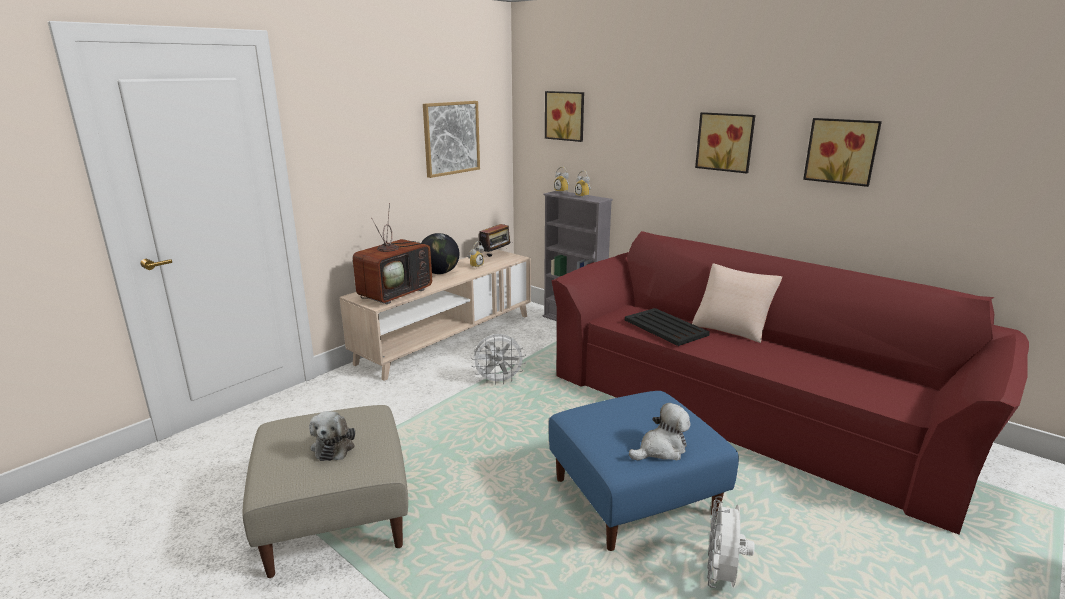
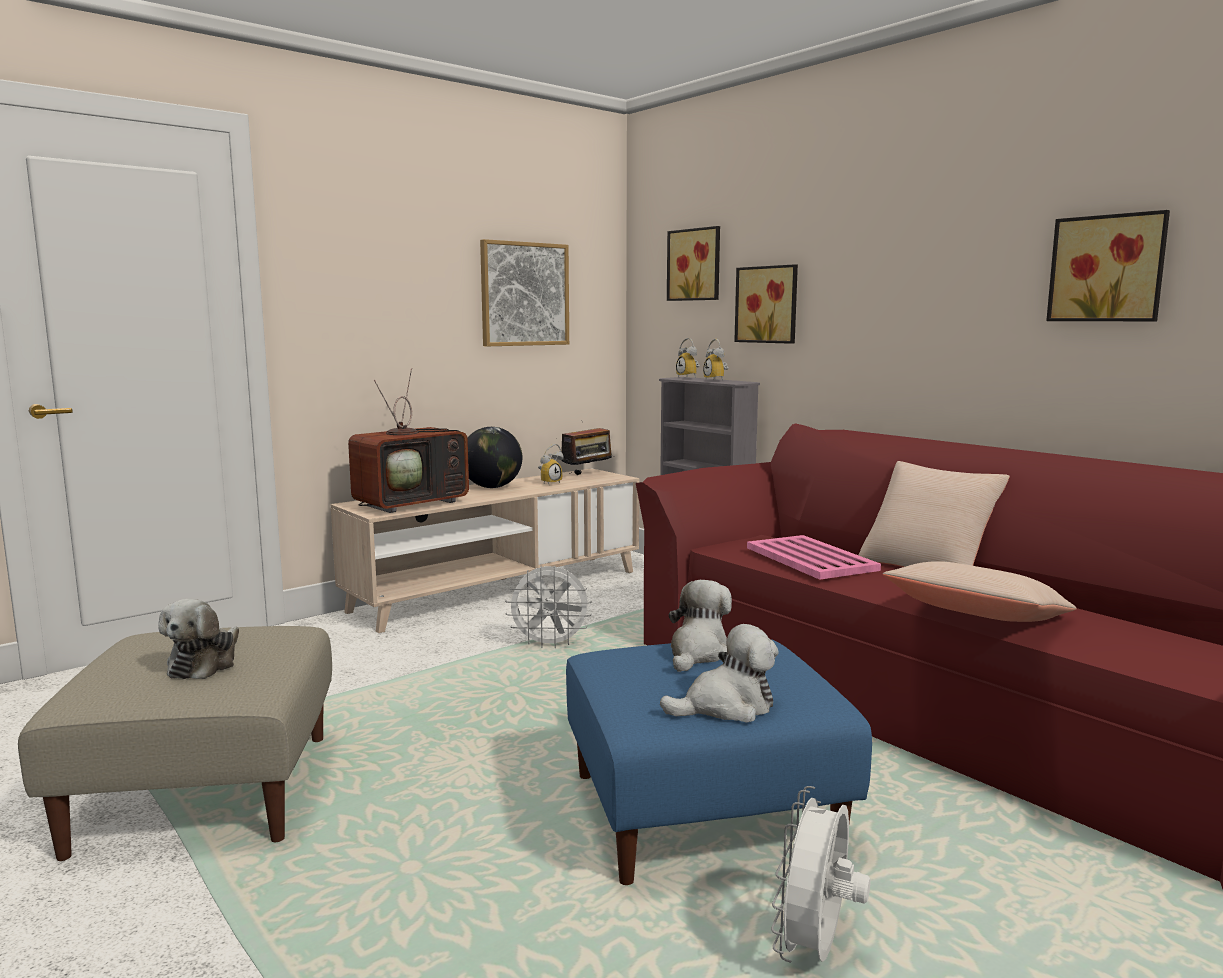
camera: 10 degrees right, 10 degrees down
(628, 409) = (698, 654): none -> plush toy
(665, 327) = (810, 558): black tray -> pink tray
(725, 142) = (924, 276): picture -> picture (768, 304)
(776, 373) = (977, 620): none -> beige pillow

